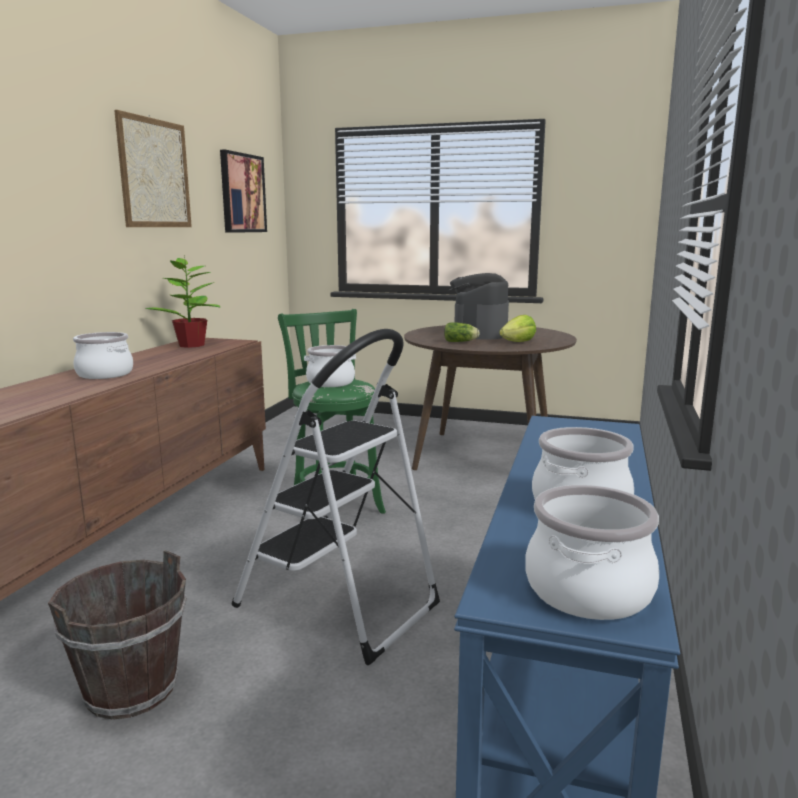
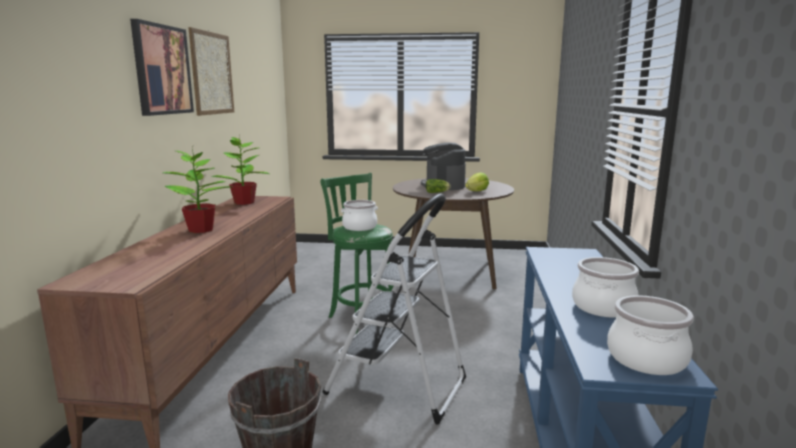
camera: 10 degrees left, 0 degrees up
(104, 374) = (202, 230): cooking pot -> potted plant
(242, 193) = (261, 84): picture -> picture (162, 70)

